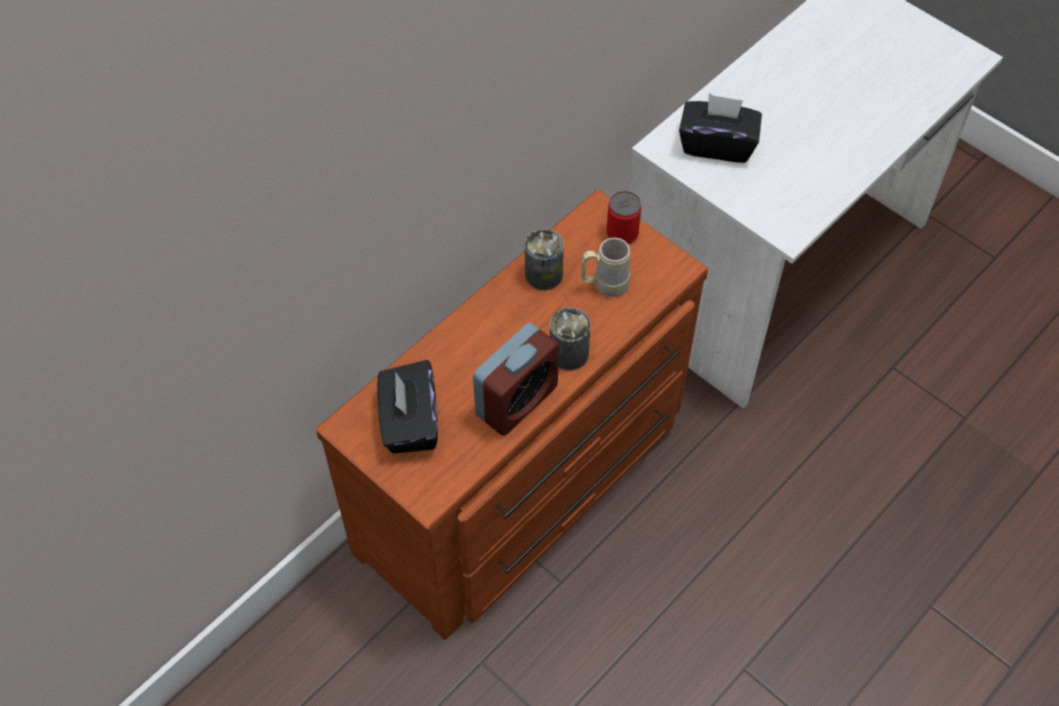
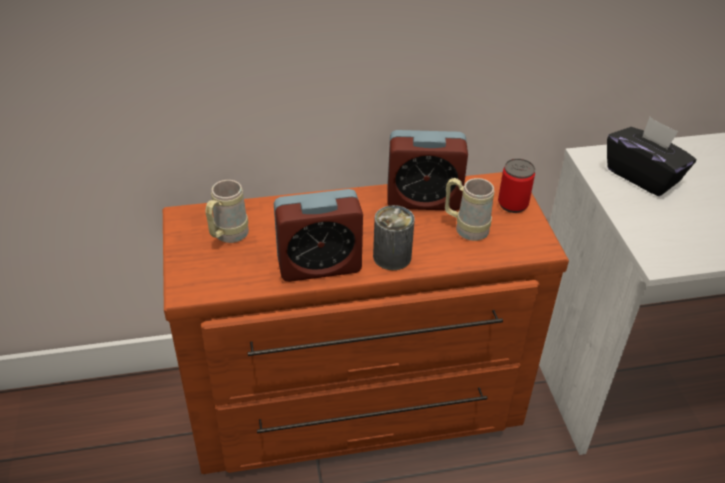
camera: 35 degrees right, 15 degrees down
(409, 423) = (227, 237): black tissue box -> beige mug
(543, 274) = (423, 200): can -> alarm clock

